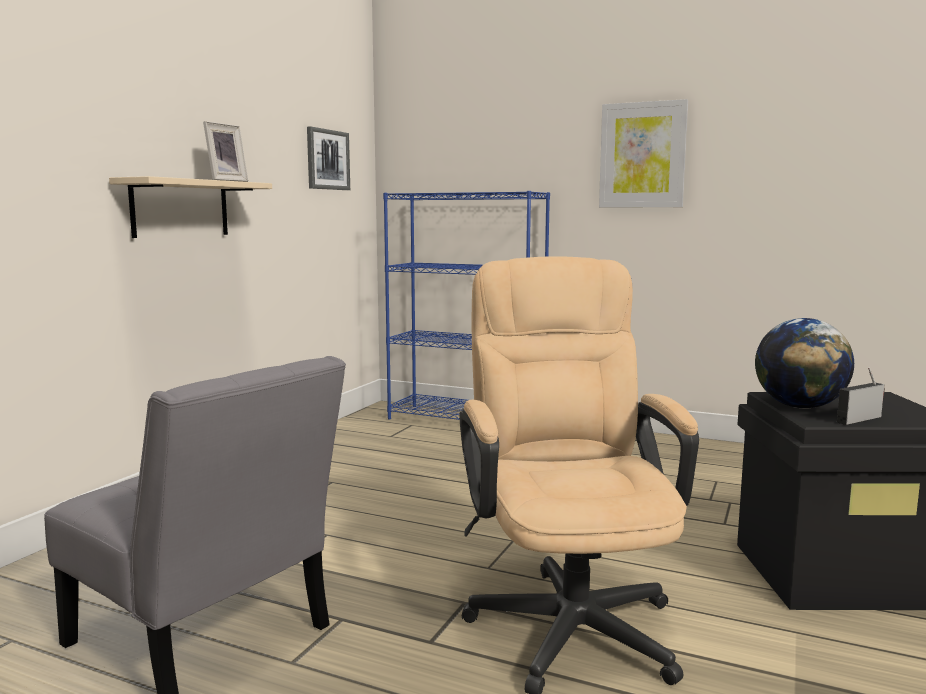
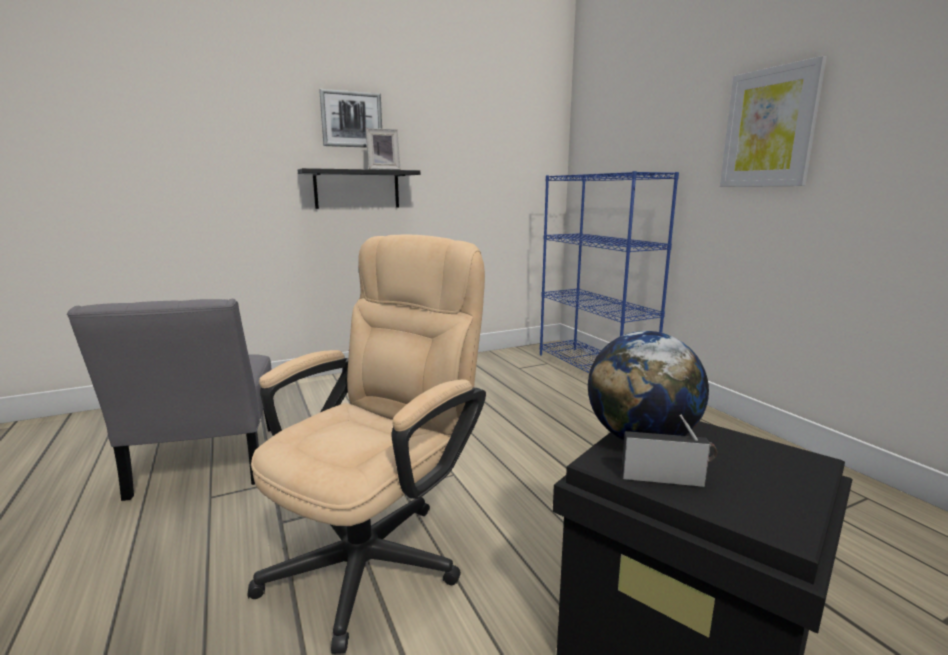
camera: 40 degrees right, 5 degrees up
(180, 208) = (357, 189): beige shelf -> black shelf
(327, 159) = (508, 150): picture -> picture (351, 119)

